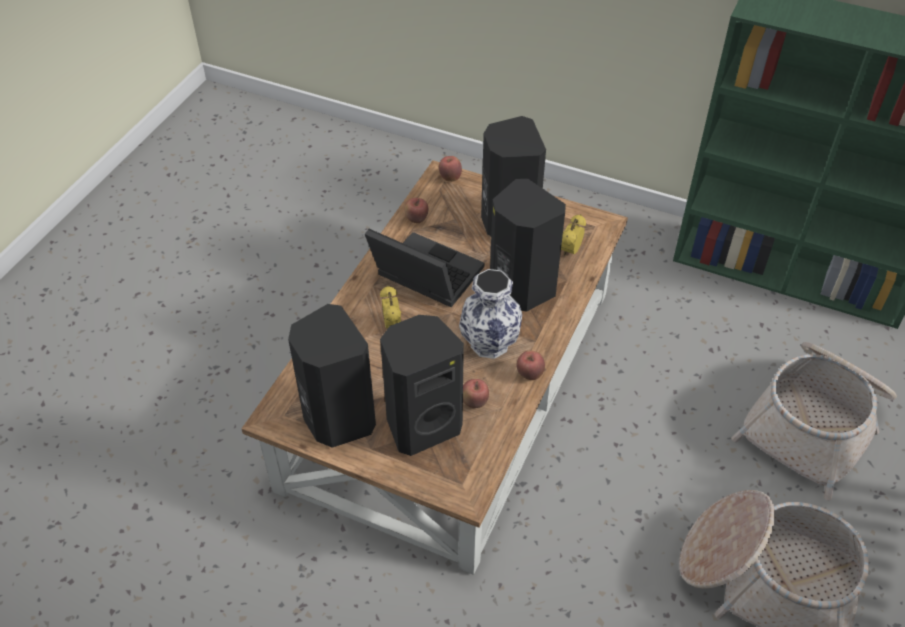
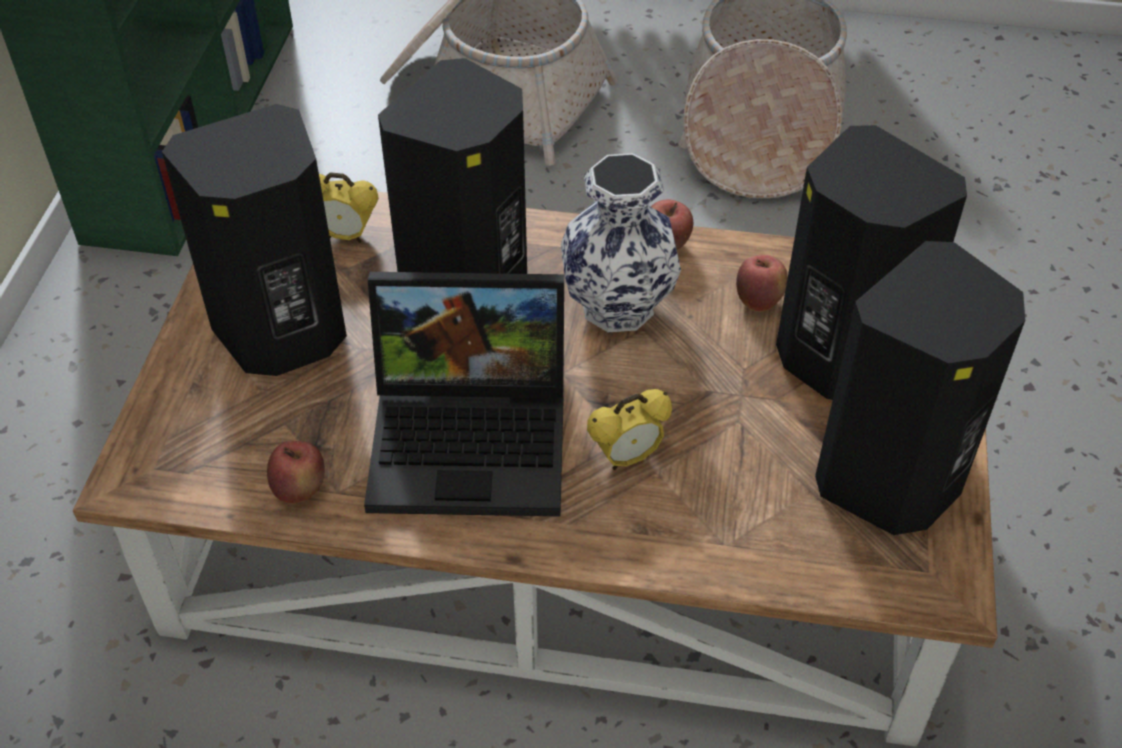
camera: 105 degrees left, 0 degrees up
(423, 276) = (475, 438): laptop -> laptop turned 105 degrees counterclockwise
(450, 178) = (142, 460): apple -> none

